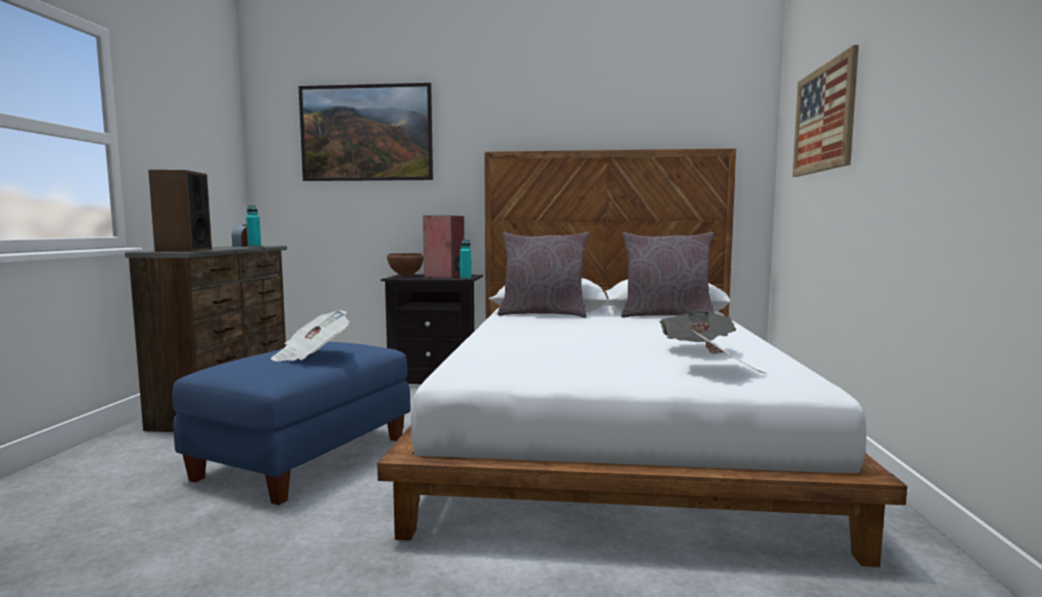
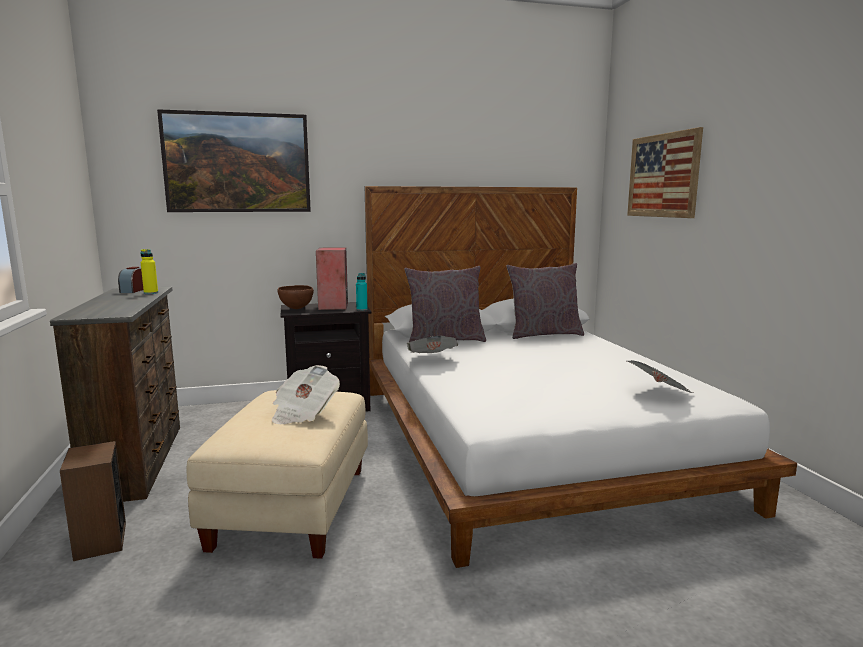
camera: 20 degrees left, 5 degrees up
(183, 250) = (107, 310): speaker -> speaker (100, 541)
(254, 247) = (151, 293): turquoise bottle -> yellow bottle
(304, 457) = (291, 506): blue ottoman -> beige ottoman
(696, 348) = (617, 371): newspaper -> newspaper (432, 359)

